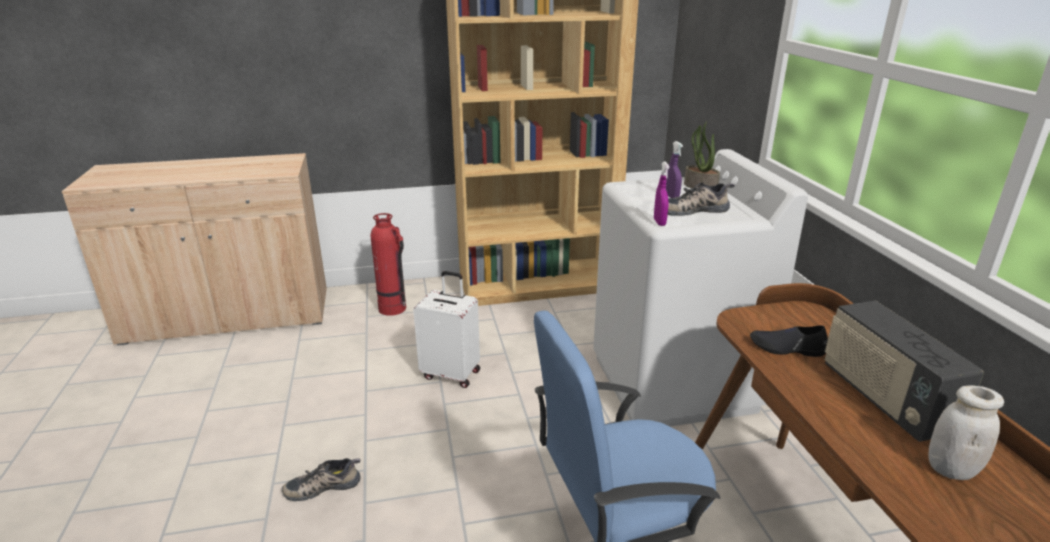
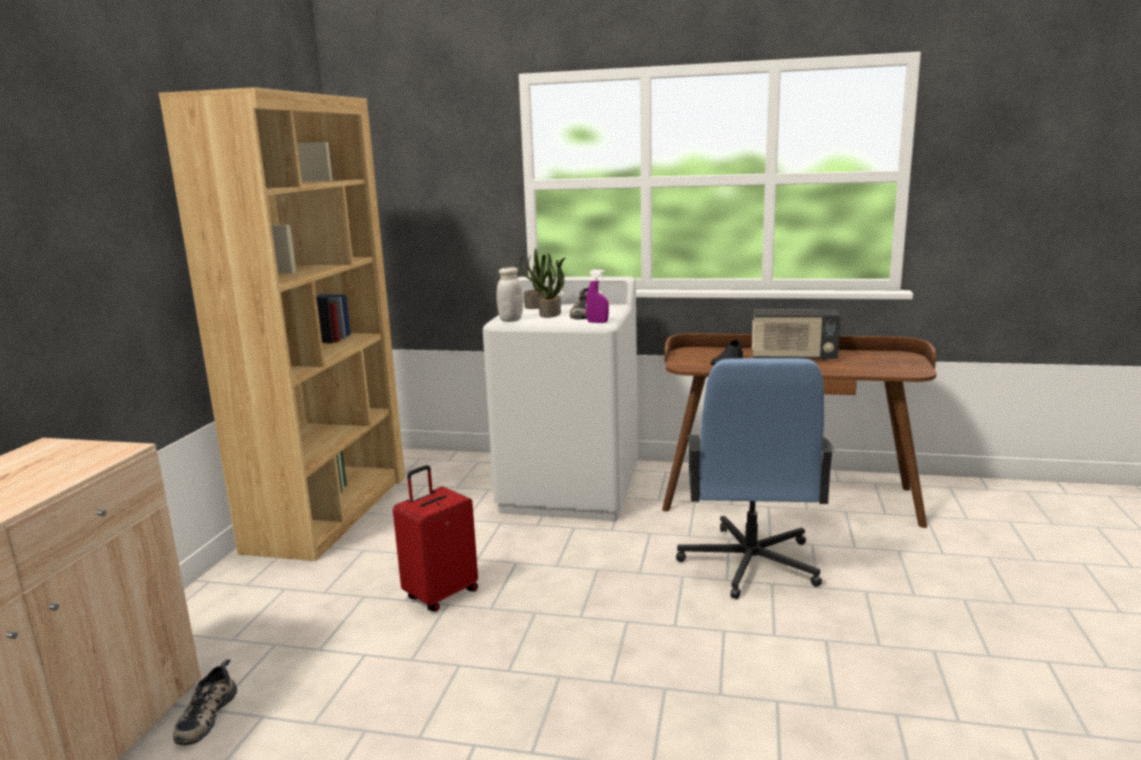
camera: 65 degrees left, 10 degrees down
(323, 485) = (564, 709): shoe -> shoe (205, 715)
(392, 308) = (242, 615): fire extinguisher -> none
(451, 373) = (440, 594): white suitcase -> red suitcase
(671, 197) = (550, 314): purple spray bottle -> potted plant
(951, 469) = (857, 361): white jar -> white jar (510, 320)

